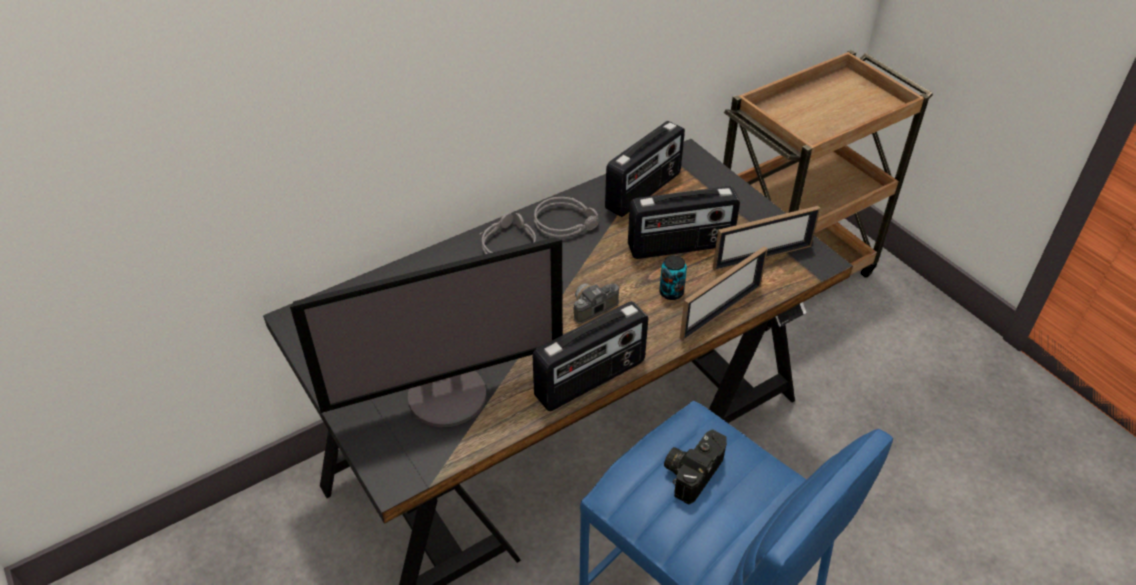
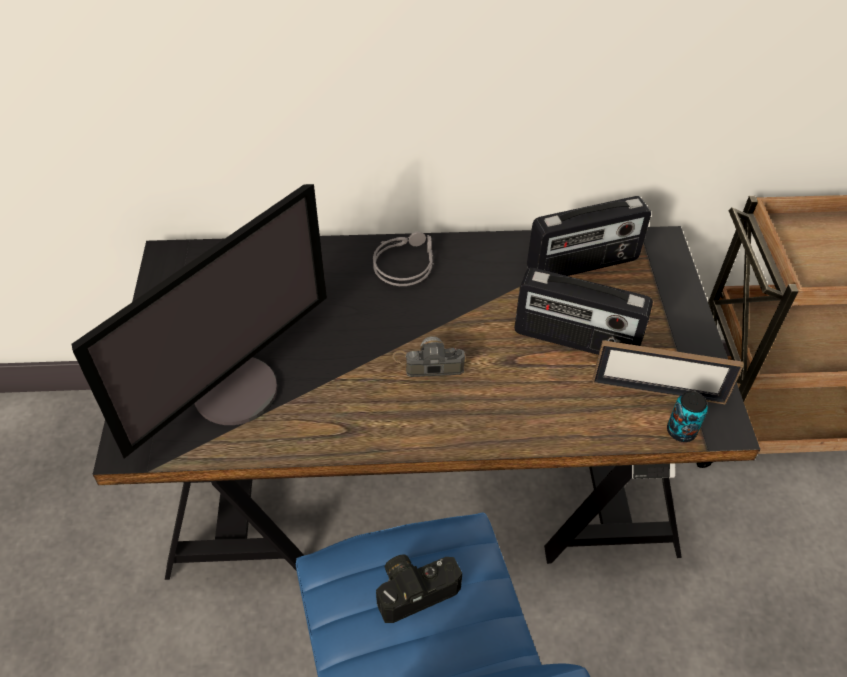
camera: 30 degrees right, 5 degrees up
(448, 394) = (234, 388): monitor -> monitor turned 60 degrees counterclockwise
(566, 221) = (478, 264): grey headphones -> none
(591, 380) = (373, 441): radio -> none
(671, 292) = (526, 386): can -> can (681, 431)
(720, 312) = (563, 432): picture frame -> none

